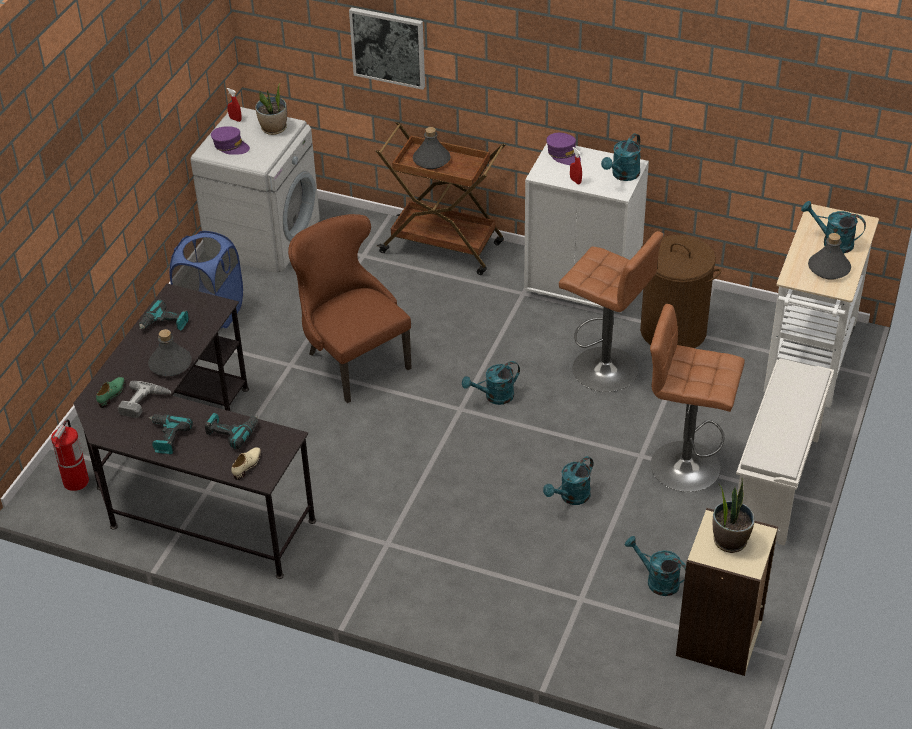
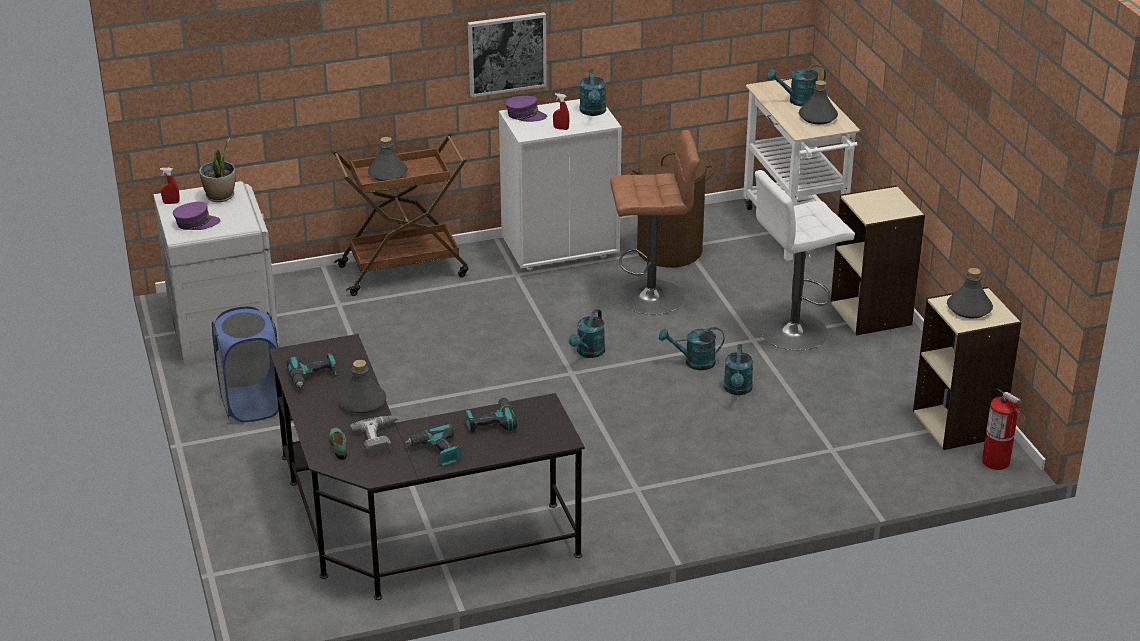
camera: 40 degrees left, 10 degrees down
(76, 482) = (293, 584): fire extinguisher -> fire extinguisher (996, 462)
(247, 465) = (538, 437): beige shoe -> none
(353, 361) = (433, 381): brown chair -> none
(388, 47) = (316, 70): picture -> picture (506, 53)
(657, 581) = (869, 411): turquoise watering can -> turquoise watering can (694, 362)
(684, 466) = (792, 331): brown stool -> white stool
(730, 540) = (969, 309): potted plant -> grey bottle
(777, 485) = (872, 313): white shoe rack -> beige bookcase

